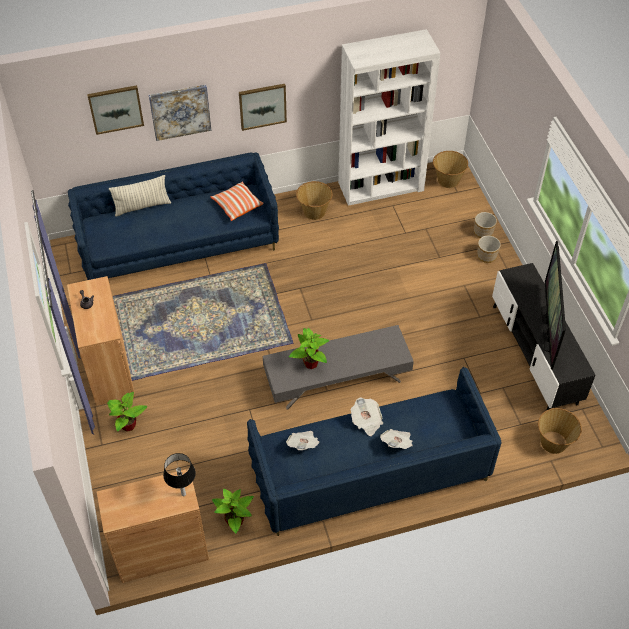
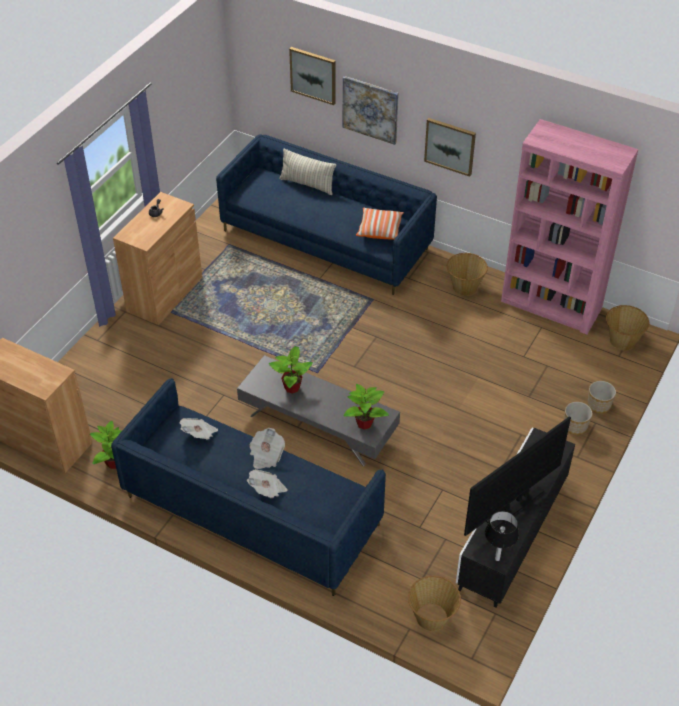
camera: 45 degrees right, 5 degrees down
(128, 425) = (130, 341): potted plant -> potted plant (365, 423)
(183, 494) = (48, 383): table lamp -> table lamp (497, 558)
(381, 186) = (551, 306): white bookcase -> pink bookcase

